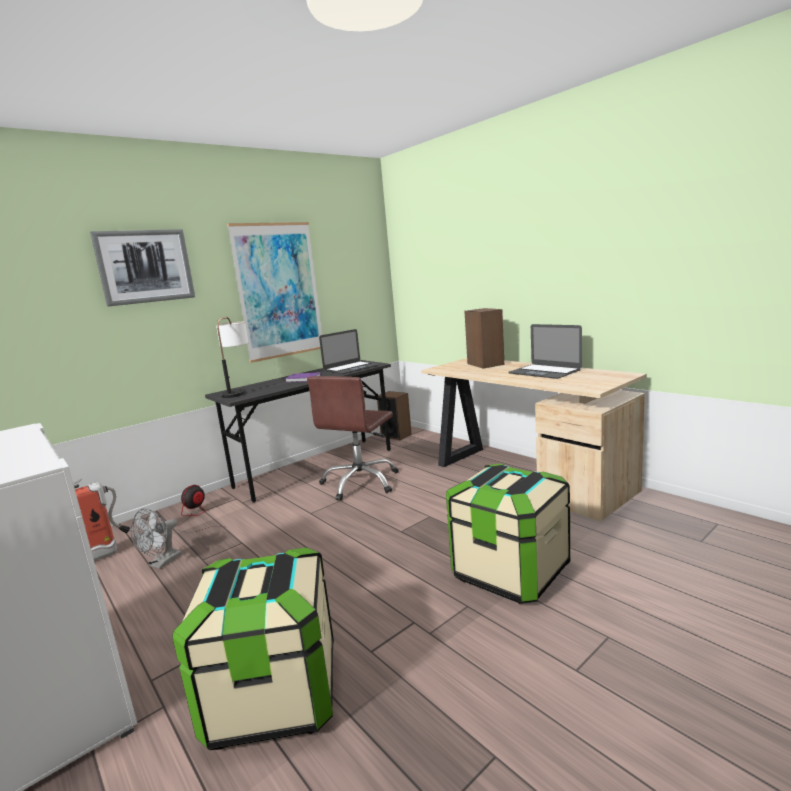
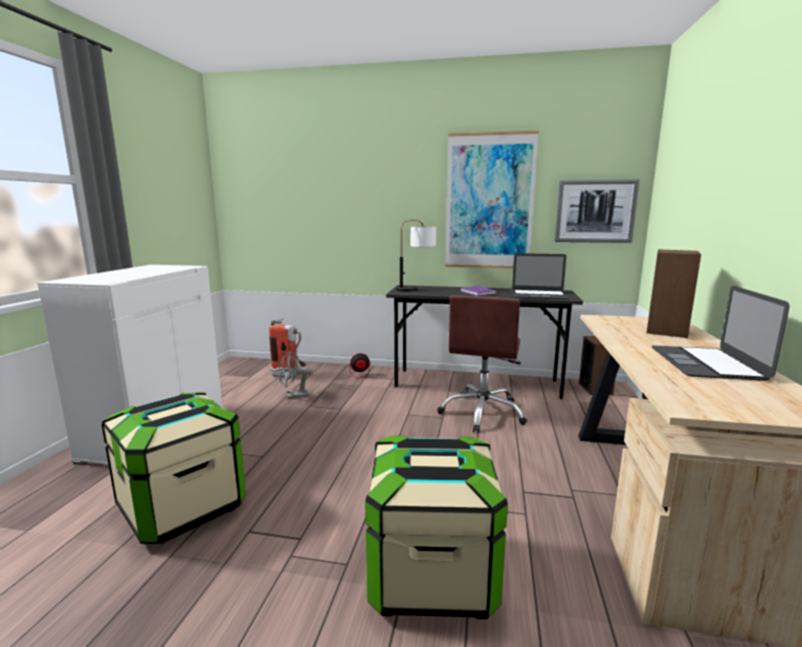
camera: 50 degrees right, 0 degrees up
(145, 266) = (373, 171): picture -> picture (595, 211)
(360, 483) = (482, 413): brown office chair -> brown office chair turned 60 degrees counterclockwise

